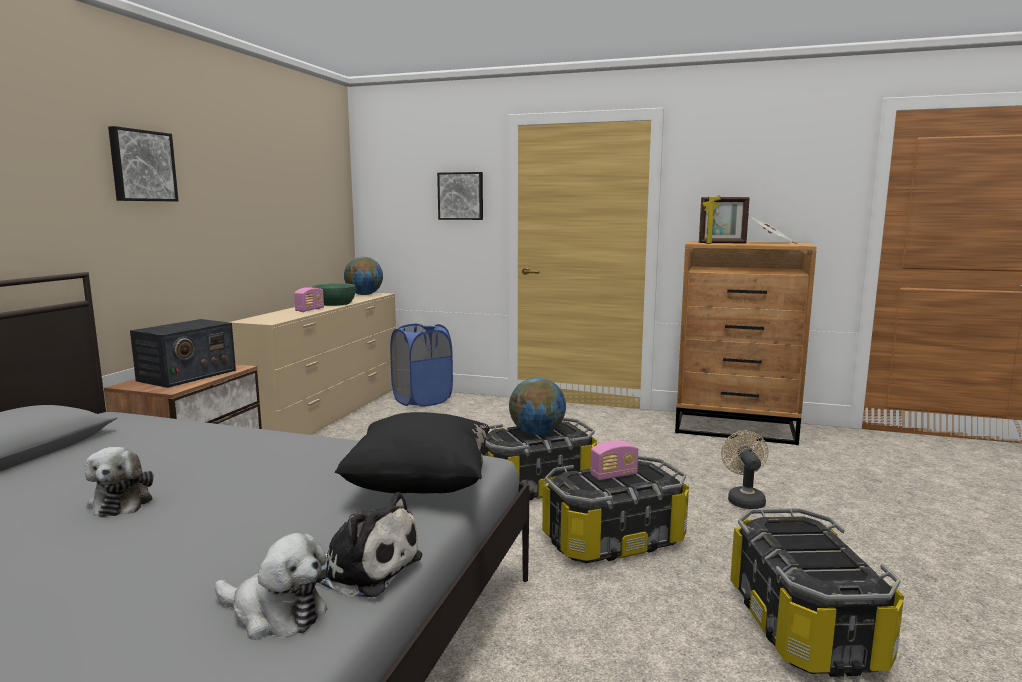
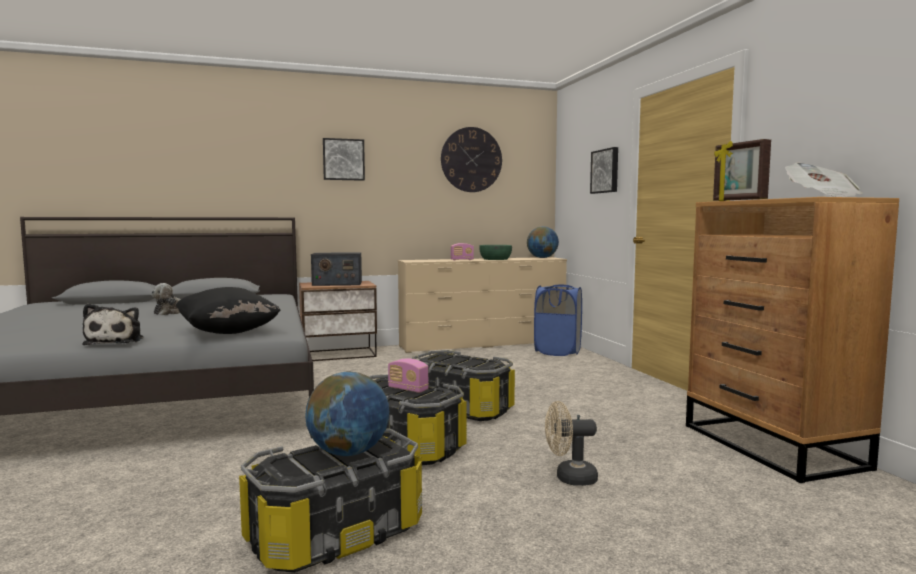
camera: 55 degrees right, 5 degrees down
(275, 614) = (66, 340): plush toy -> none
(285, 171) = (471, 159): none -> wall clock
(537, 433) = (462, 362): globe -> globe (348, 453)
(744, 499) = (569, 478): beige fan -> beige fan turned 150 degrees counterclockwise

